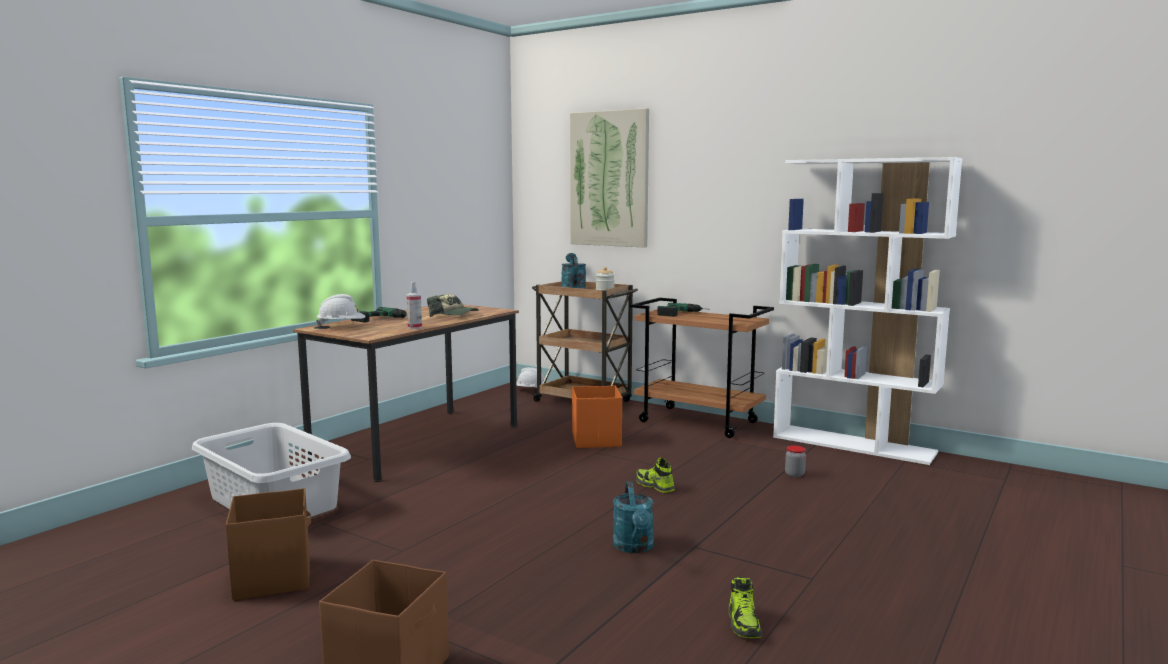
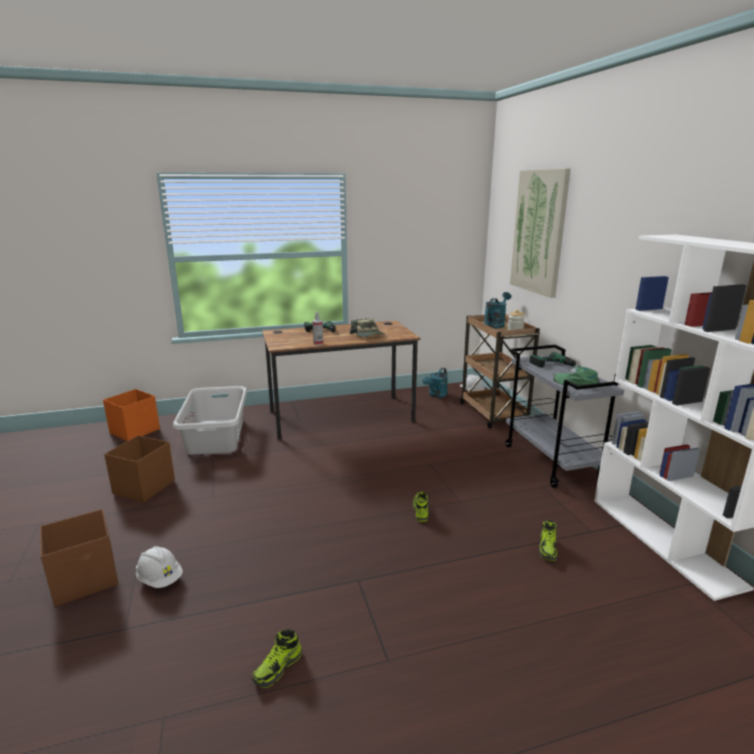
camera: 40 degrees right, 10 degrees up
(341, 326) = (287, 333): white hard hat -> white hard hat (160, 579)
(596, 439) = (448, 452): orange storage box -> orange storage box (135, 431)
(634, 547) = (322, 559): turquoise watering can -> turquoise watering can (436, 395)
(699, 422) = (553, 462): brown cart -> grey cart
(726, 319) = (576, 382): none -> green cap
(794, 475) = (547, 549): jar -> shoe

